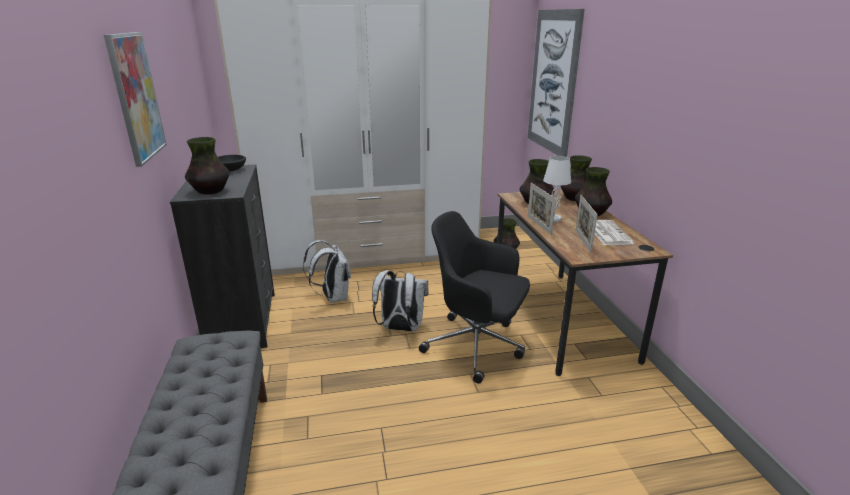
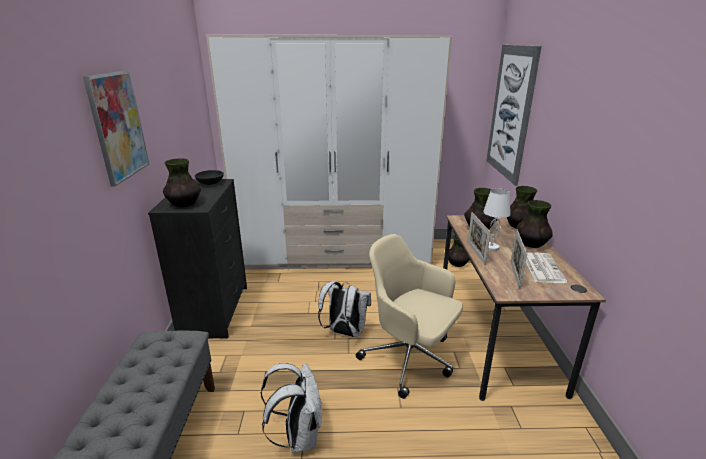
camera: 10 degrees right, 0 degrees up
(333, 297) = (294, 295): white backpack -> white backpack (298, 436)
(477, 346) = (410, 358): black office chair -> beige office chair

